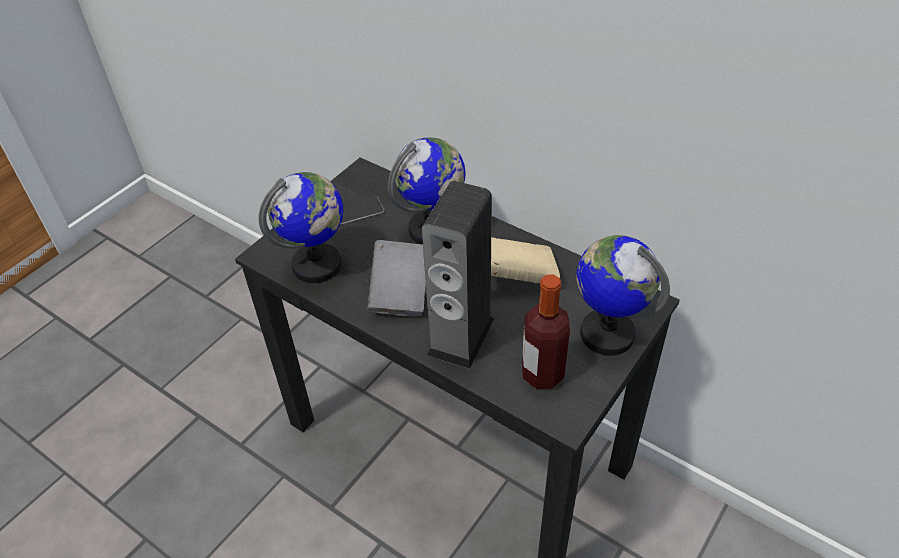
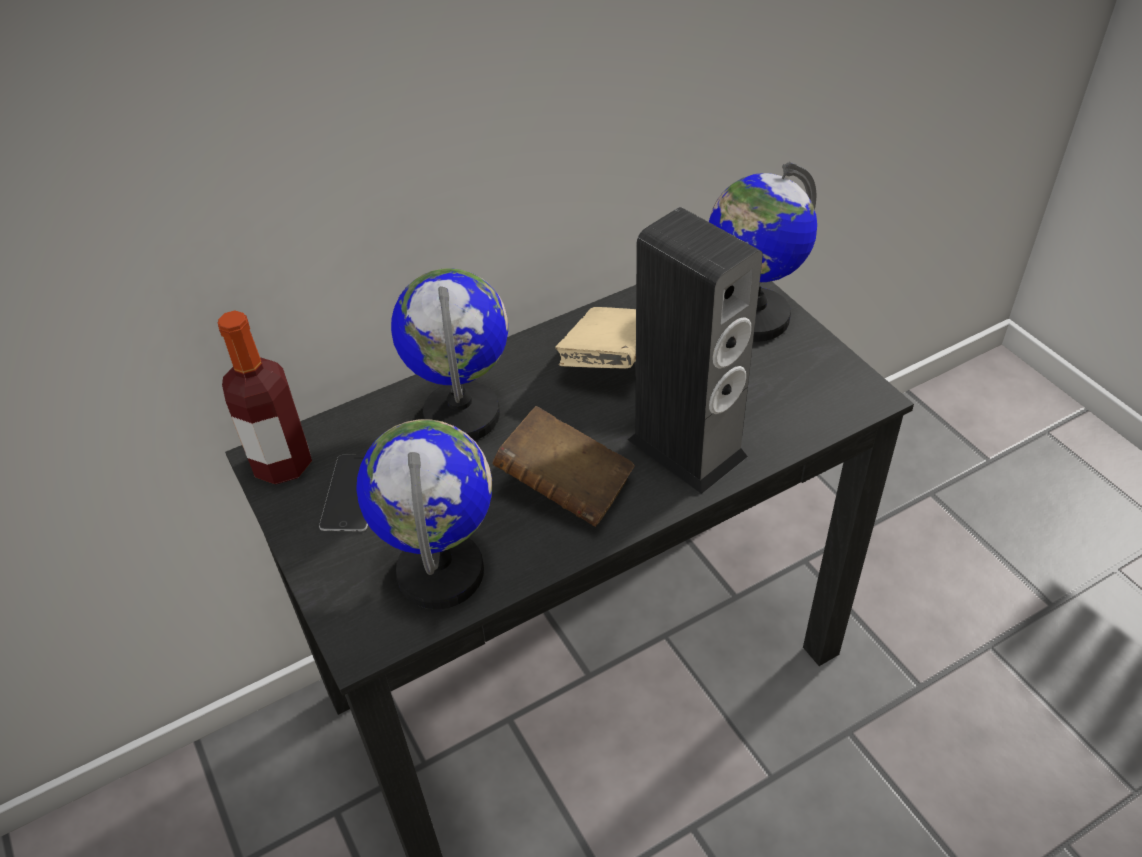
camera: 65 degrees left, 0 degrees up
(400, 292) = (565, 487): grey book -> brown book
(542, 374) = (789, 393): bottle -> bottle (282, 464)

